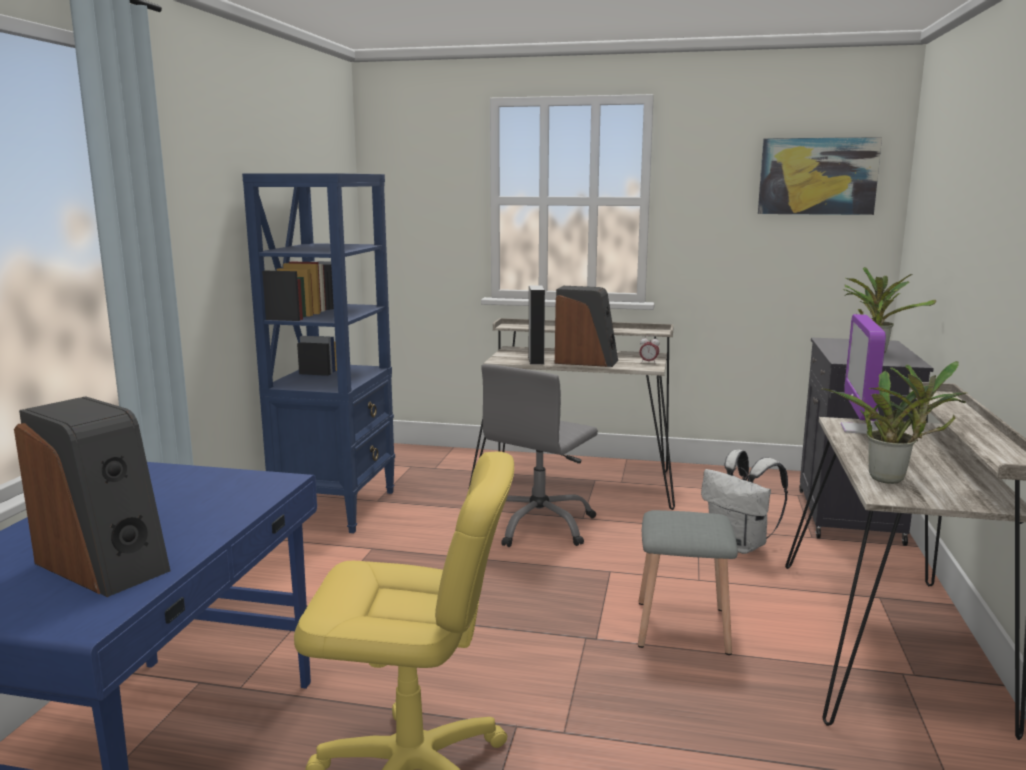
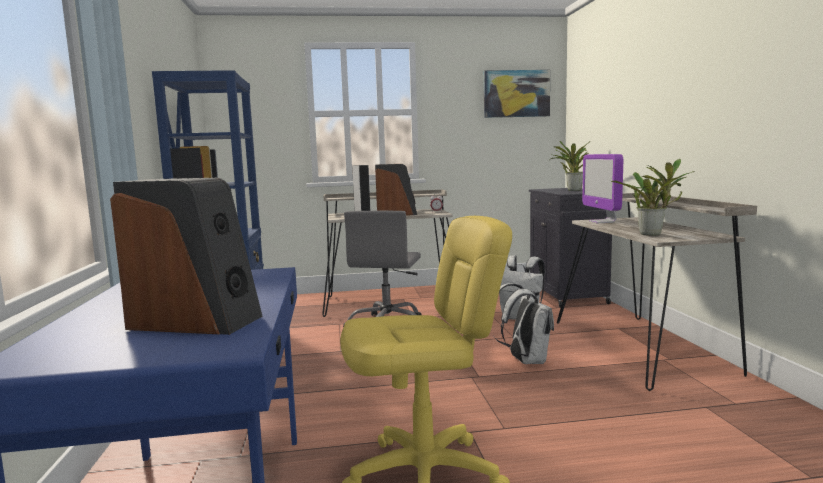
camera: 20 degrees left, 5 degrees down
(681, 626) = (524, 360): grey stool -> white backpack

